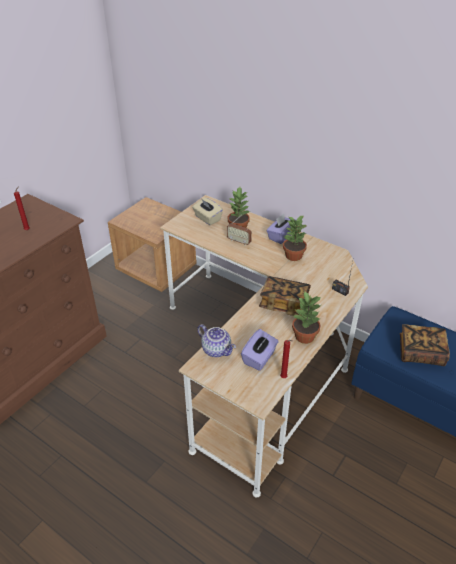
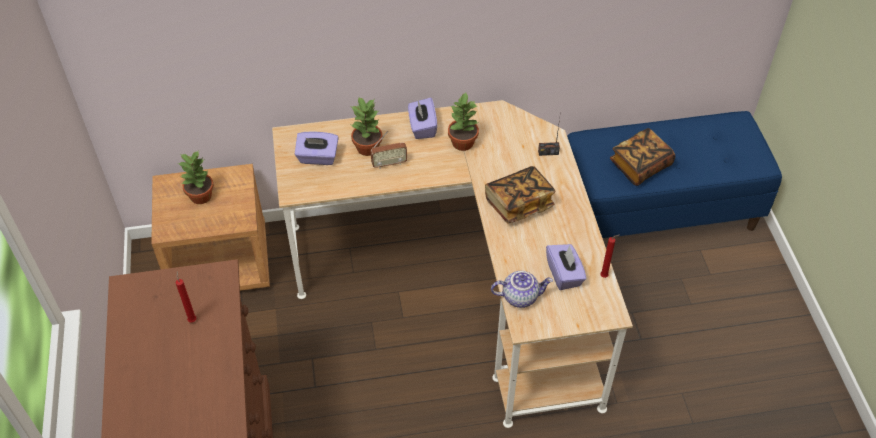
camera: 45 degrees left, 10 degrees up
(207, 218) = (318, 158): beige tissue box -> purple tissue box
(305, 337) = (575, 223): potted plant -> potted plant (201, 196)

